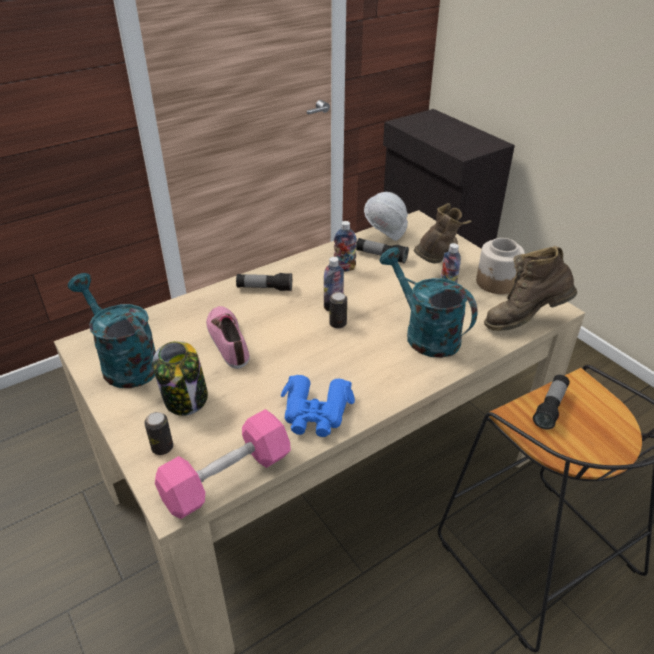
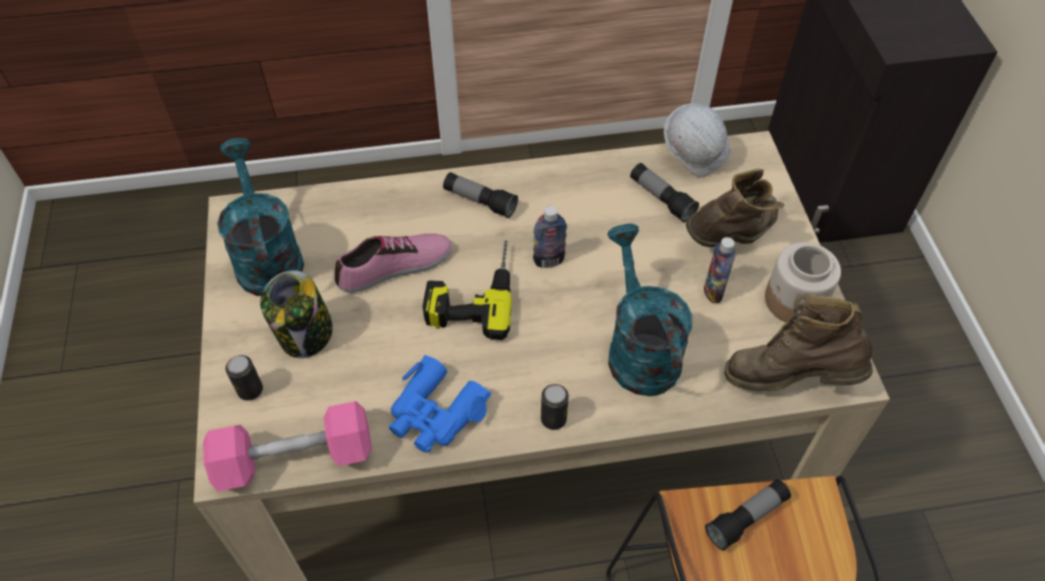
camera: 25 degrees right, 15 degrees up
(229, 340) = (395, 268): shoe -> shoe turned 60 degrees clockwise
(293, 337) = (471, 291): none -> power drill
(338, 324) = (537, 291): can -> can (553, 419)
(344, 268) = (600, 202): bottle -> none

